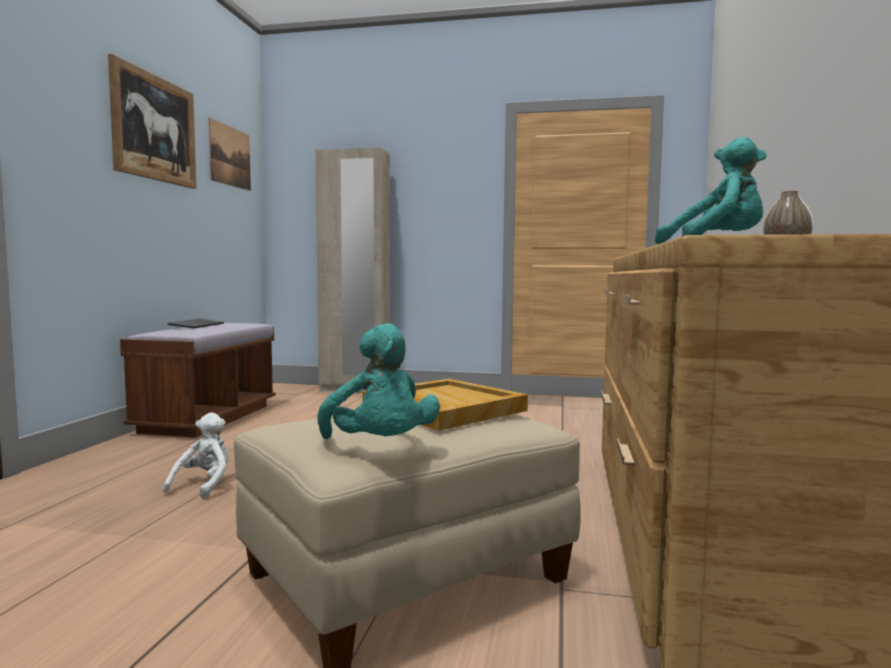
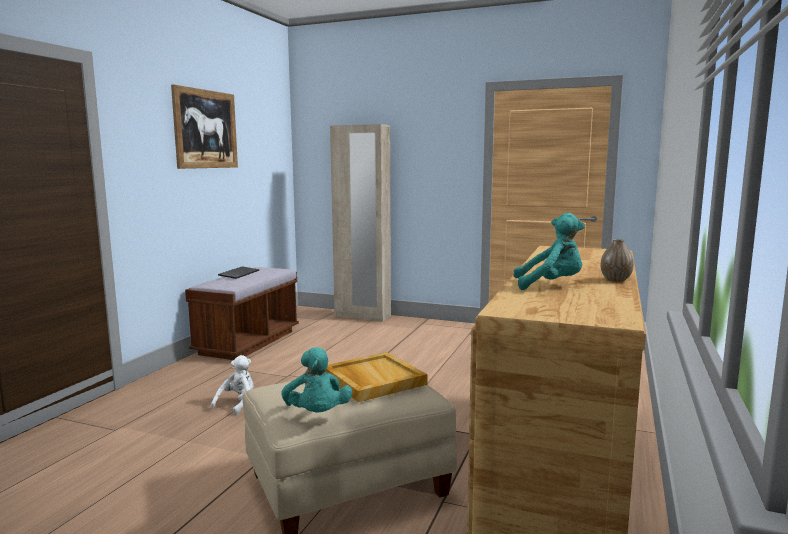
camera: 10 degrees right, 5 degrees up
(230, 156) = (264, 134): picture -> none

